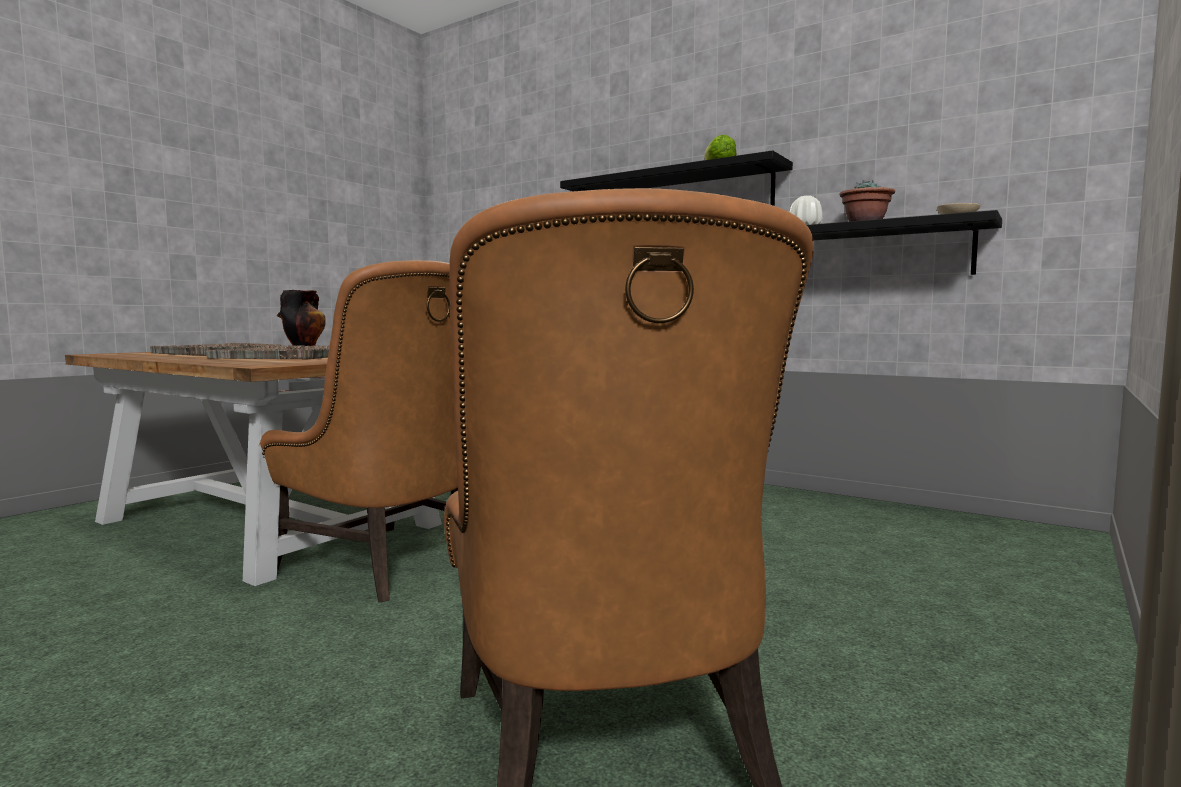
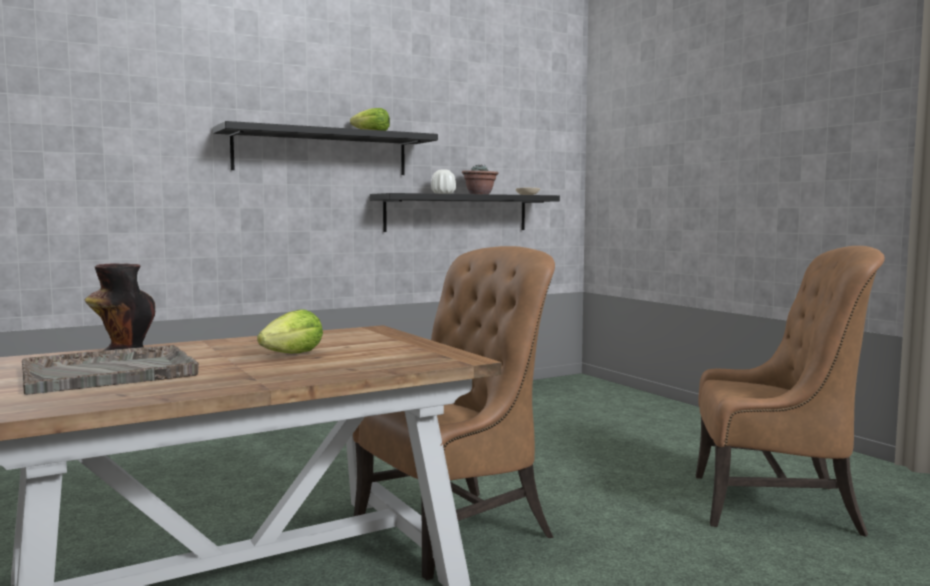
camera: 65 degrees left, 0 degrees up
(287, 356) = (293, 354): grey tray -> lettuce

